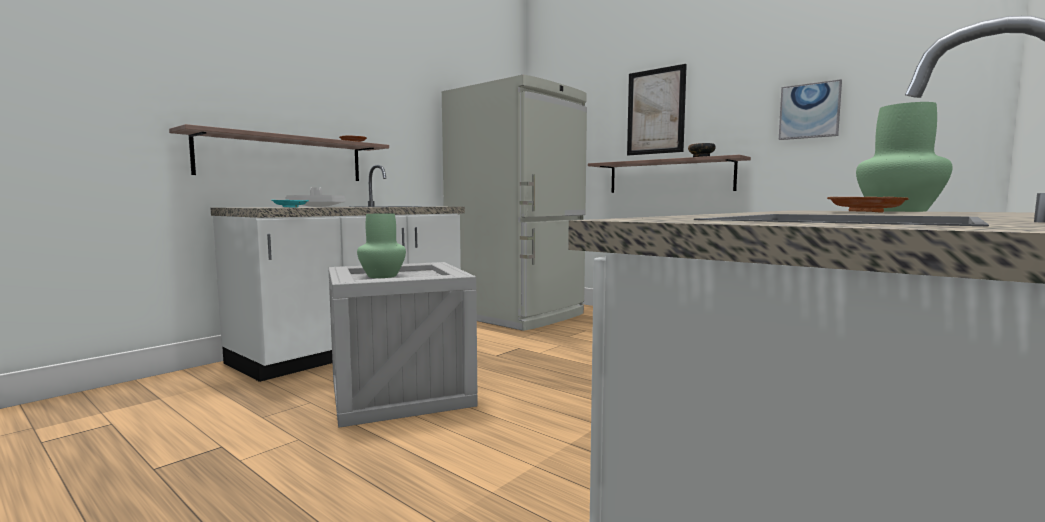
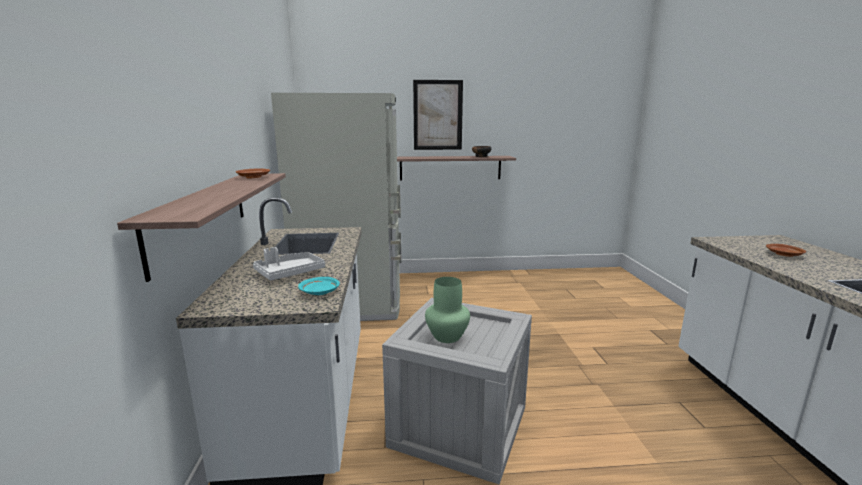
camera: 45 degrees left, 10 degrees up
(809, 111) = (545, 127): picture -> none
(899, 211) = (756, 241): green vase -> none

